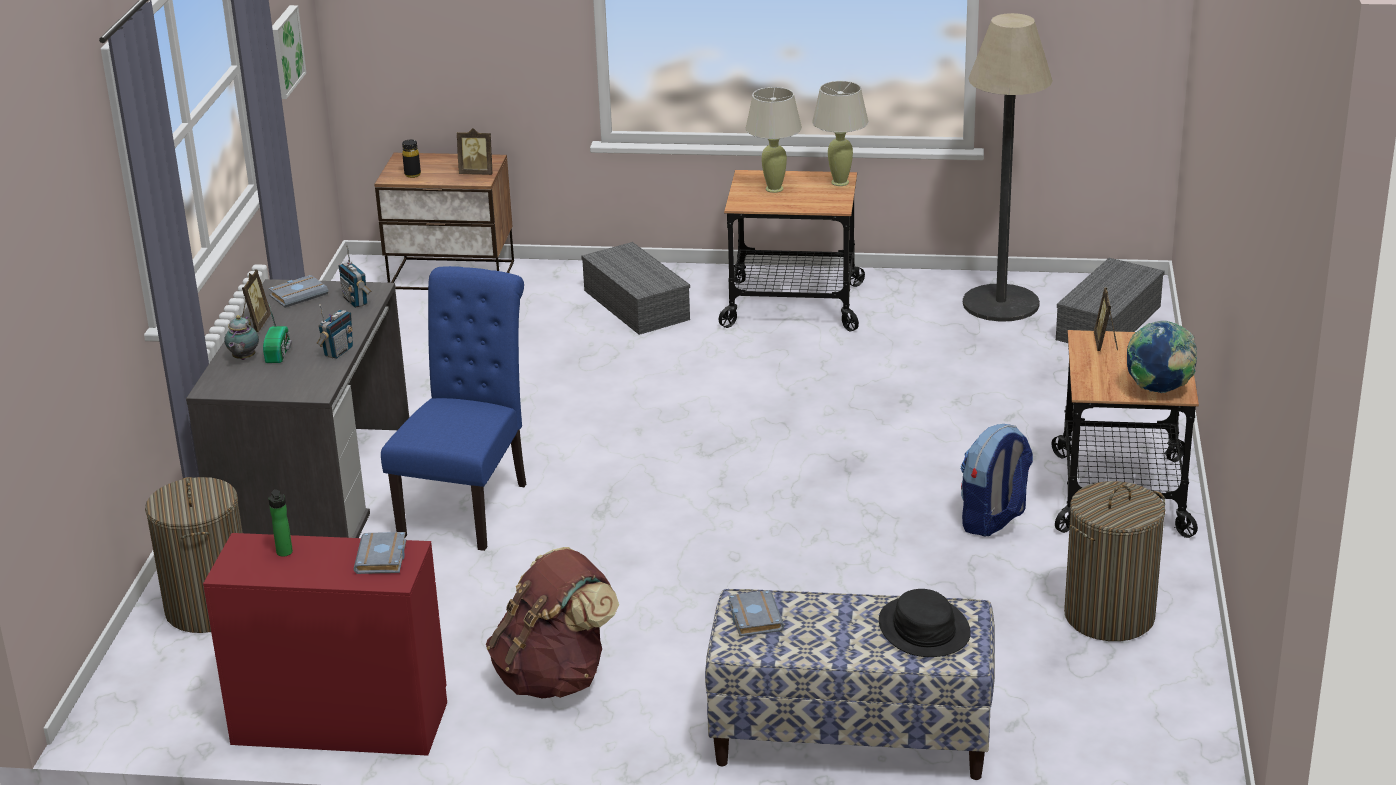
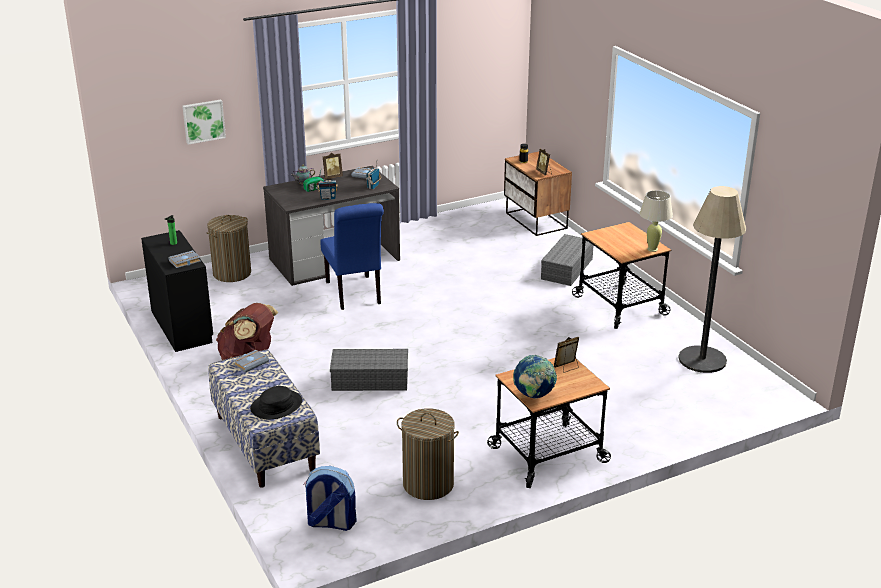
camera: 55 degrees right, 0 degrees up
(283, 51) = (474, 77): picture -> picture (203, 121)
(339, 721) = (182, 326): red dresser -> black dresser
(469, 505) = (355, 294): blue chair -> blue chair turned 90 degrees clockwise
(774, 189) = (621, 236): beige table lamp -> none
(994, 521) = (481, 424): backpack -> backpack (330, 523)
(1108, 322) = (728, 397): grey storage box -> grey storage box (371, 379)

